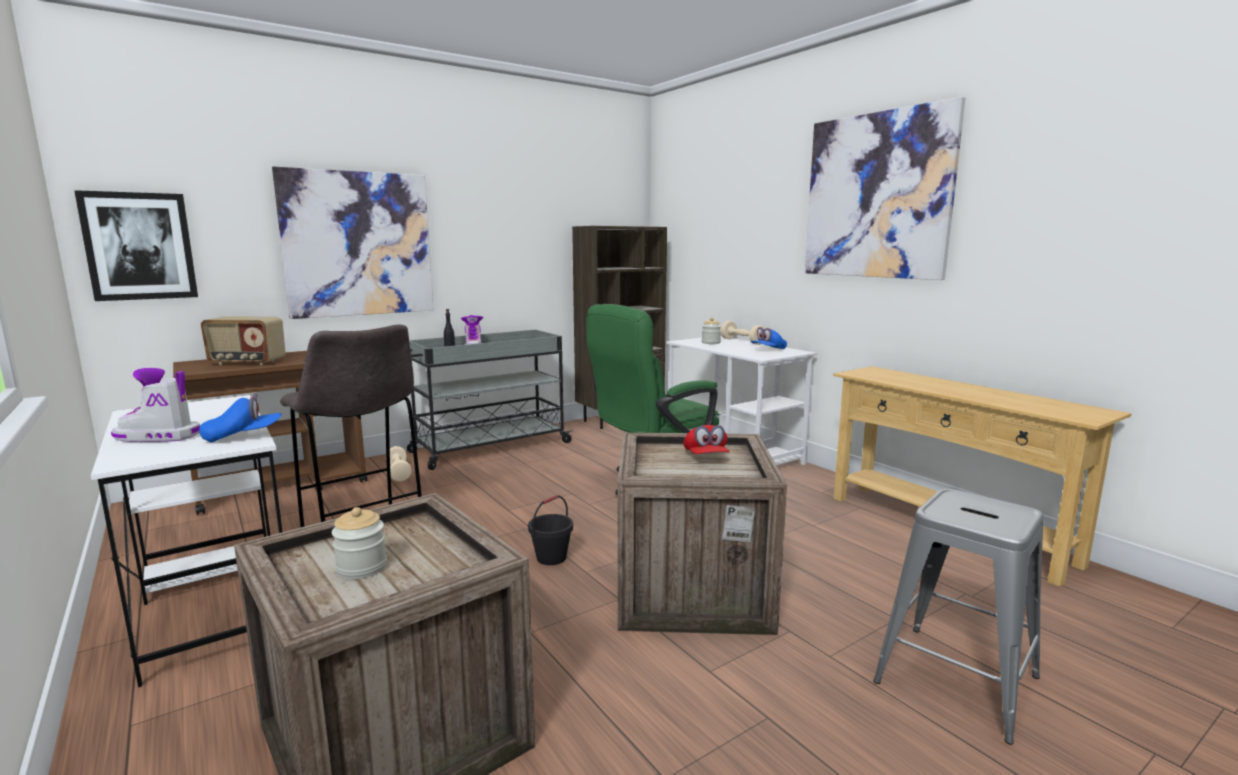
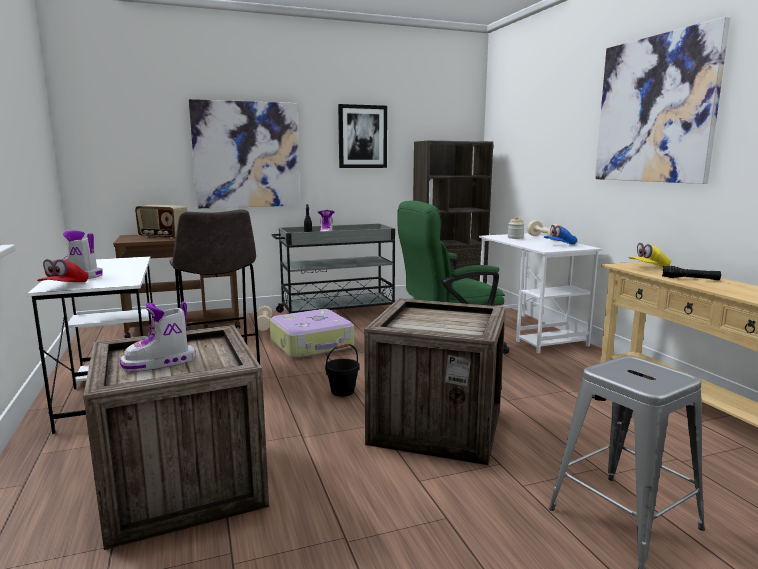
camera: 15 degrees right, 0 degrees up
(139, 246) = (102, 155): picture -> picture (362, 136)
(243, 436) = (125, 279): blue cap -> none
(362, 568) = (160, 363): jar -> boot
(479, 495) = (312, 344): none -> suitcase
(705, 457) = (450, 320): red cap -> red cap (64, 286)
(885, 374) = (648, 267): none -> yellow cap
(940, 387) = (690, 279): none -> black flashlight

